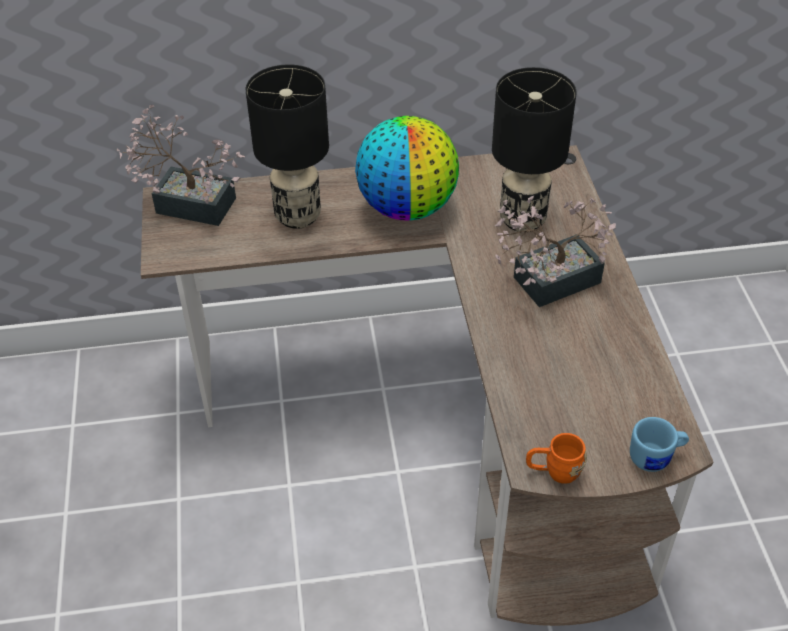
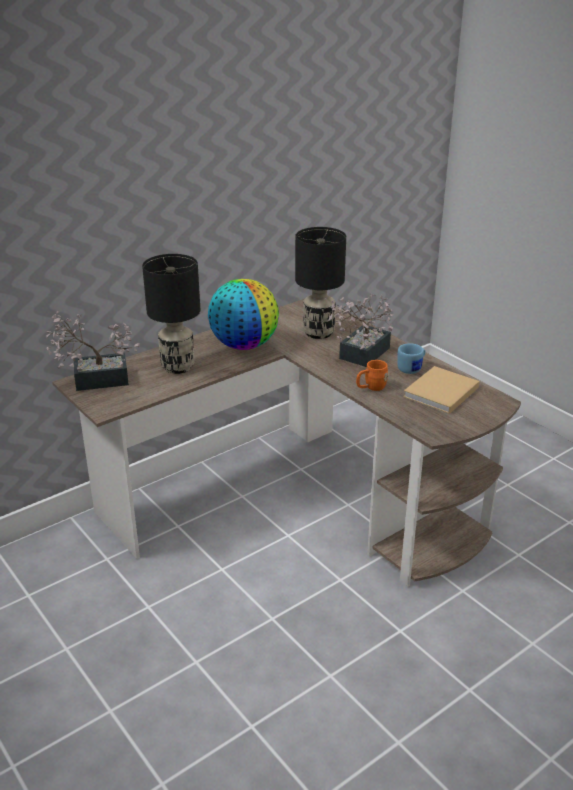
camera: 30 degrees left, 15 degrees down
(554, 471) = (447, 431): orange mug -> orange mug (371, 387)
(603, 396) = (440, 393): none -> beige book
(656, 457) = (492, 409): blue mug -> blue mug (412, 368)

